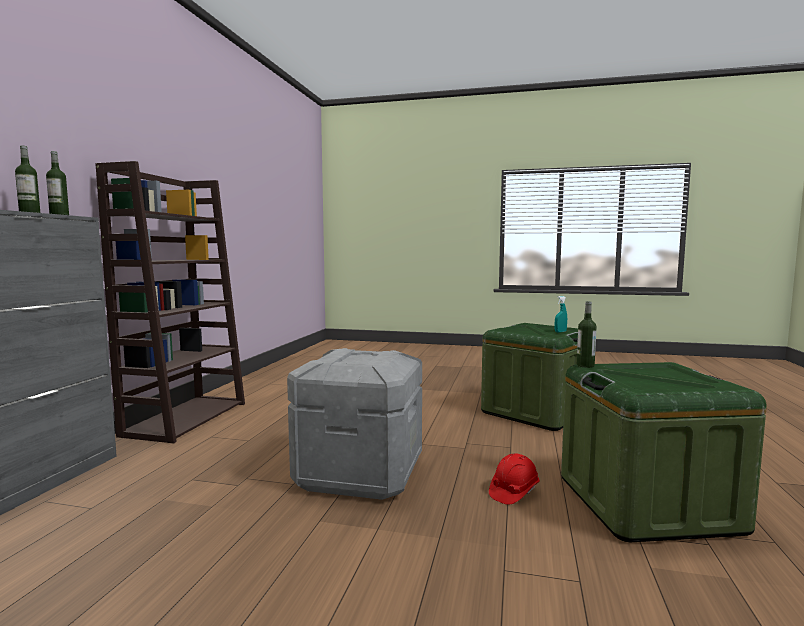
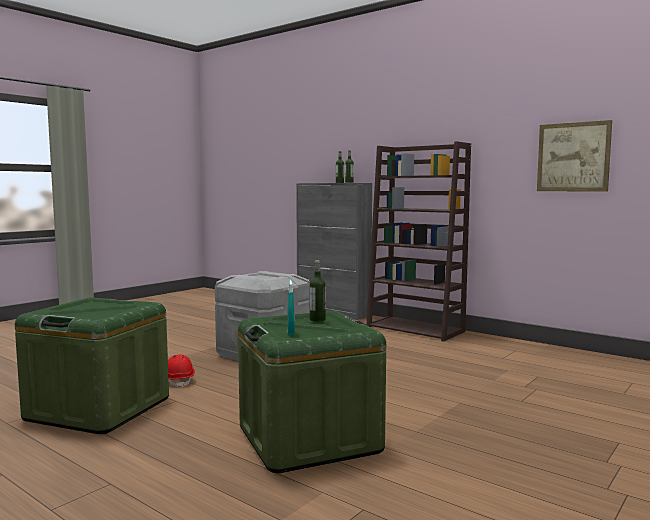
camera: 115 degrees right, 0 degrees up
(242, 211) = (573, 157): none -> picture
(585, 365) = (148, 302): bottle -> bottle (317, 320)

